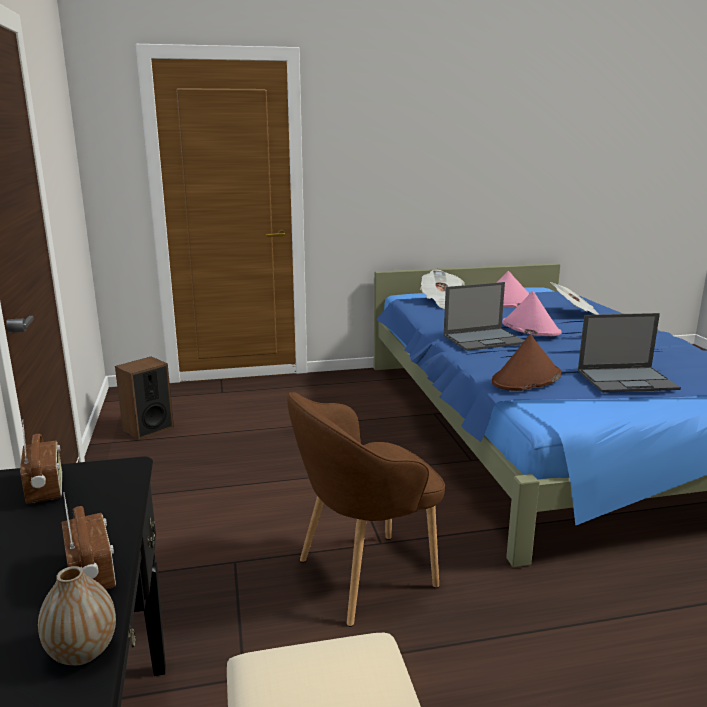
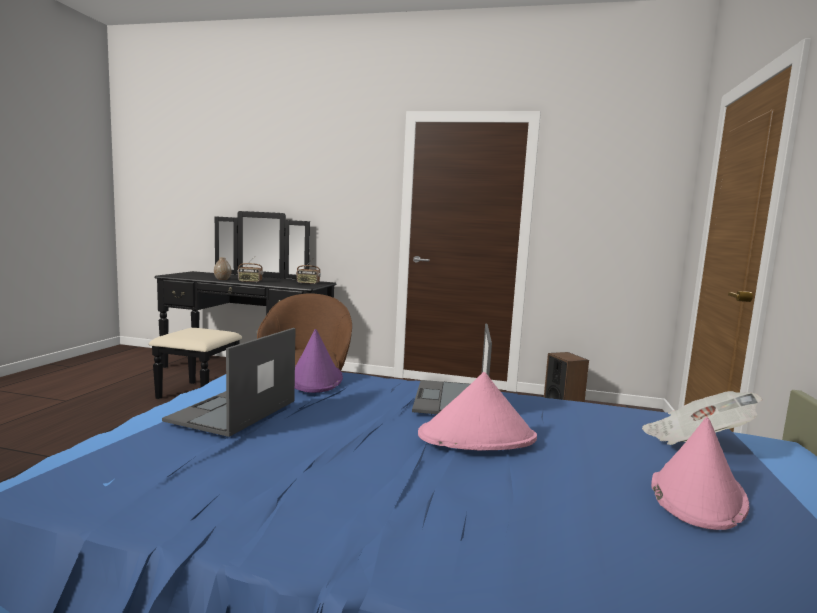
camera: 115 degrees right, 10 degrees down
(526, 379) = (315, 379): brown hat -> purple hat
(575, 313) = (578, 533): newspaper -> none

